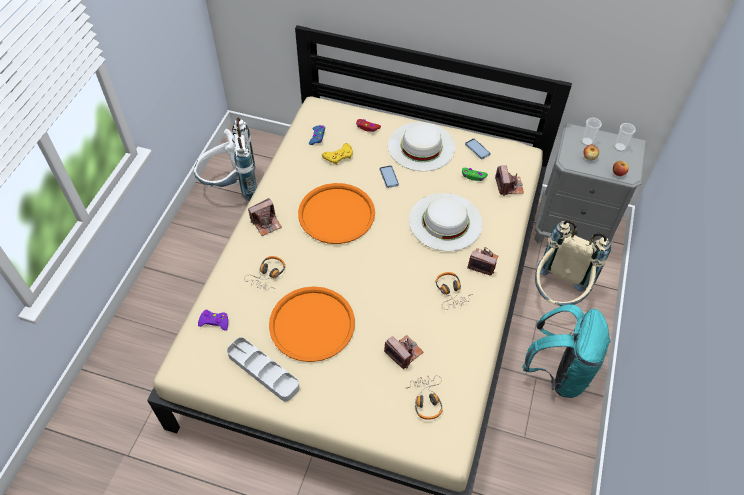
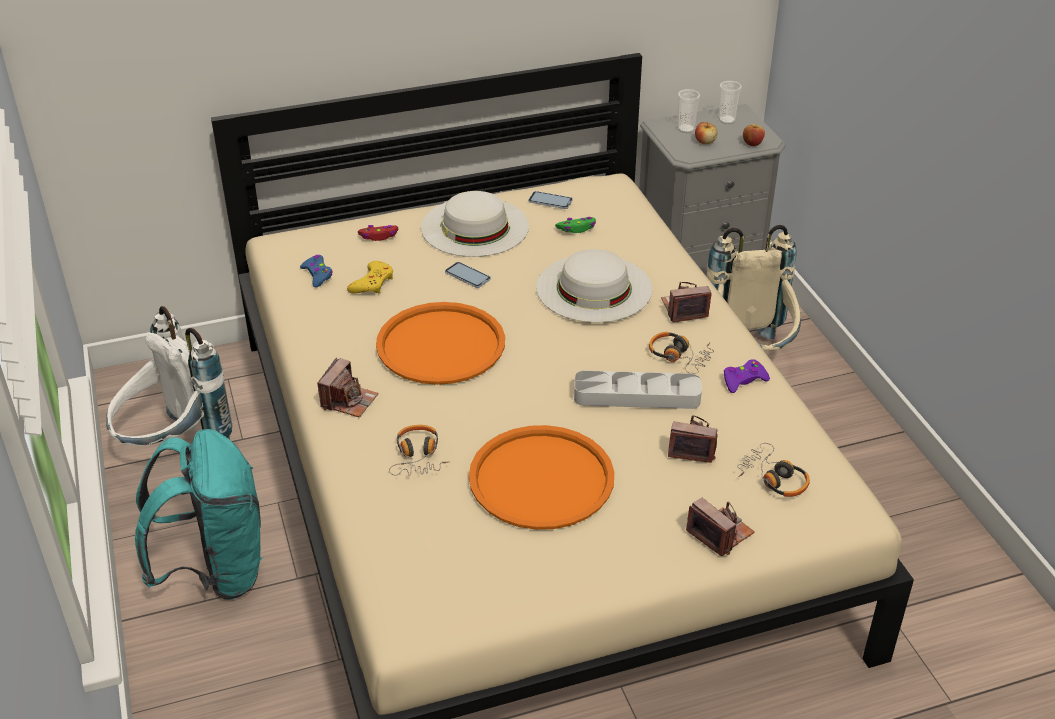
camera: 35 degrees left, 15 degrees down
(214, 322) = (398, 548): purple game controller -> purple game controller (743, 380)
(263, 371) = (532, 565): grey tray -> grey tray (636, 395)
(509, 186) = (630, 220): camera -> camera (720, 533)
(559, 372) = (832, 433): turquoise backpack -> turquoise backpack (215, 571)

